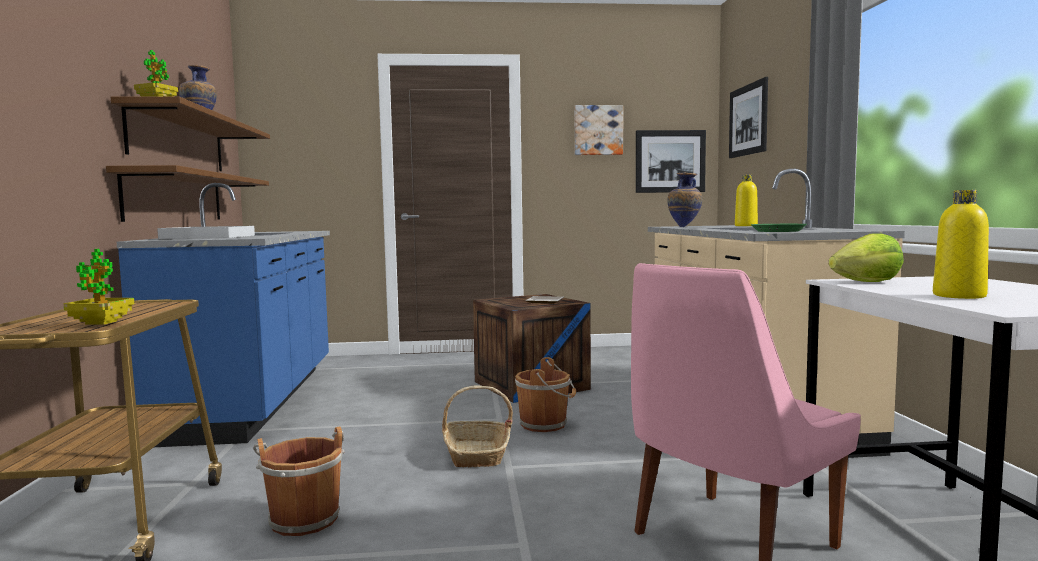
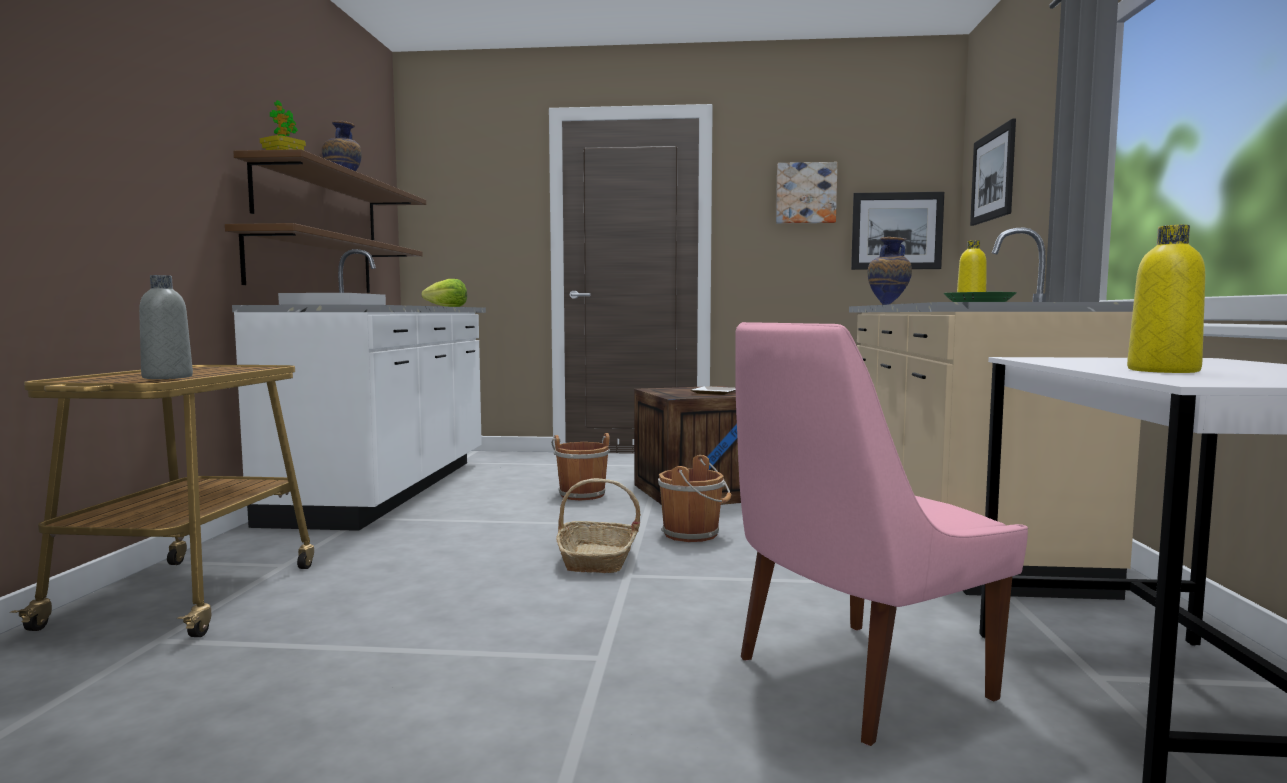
camera: 10 degrees right, 0 degrees up
(101, 322) = (167, 377): potted plant -> grey bottle
(255, 400) = (388, 490): blue counter -> white counter
(303, 519) = (377, 609): brown bucket -> brown bucket (581, 494)
(866, 282) = (1063, 359): lettuce -> lettuce (447, 307)

